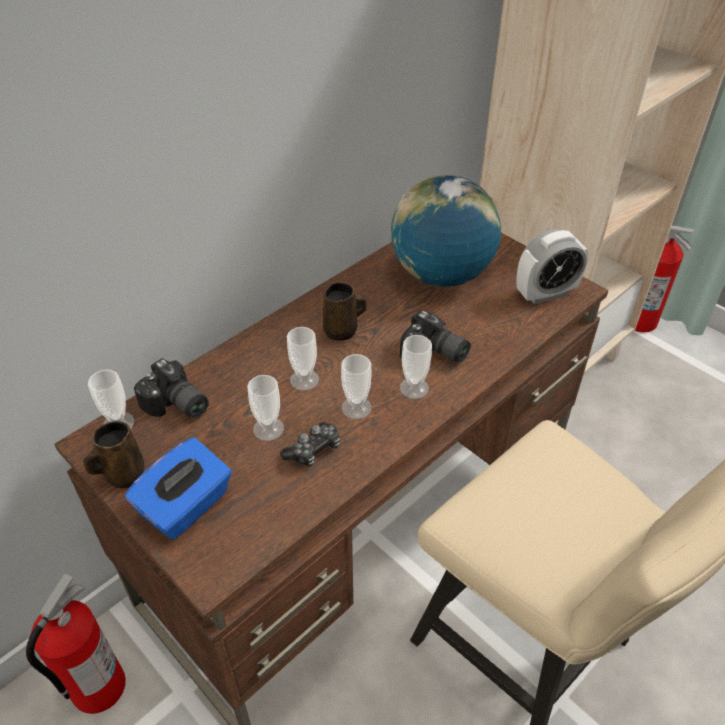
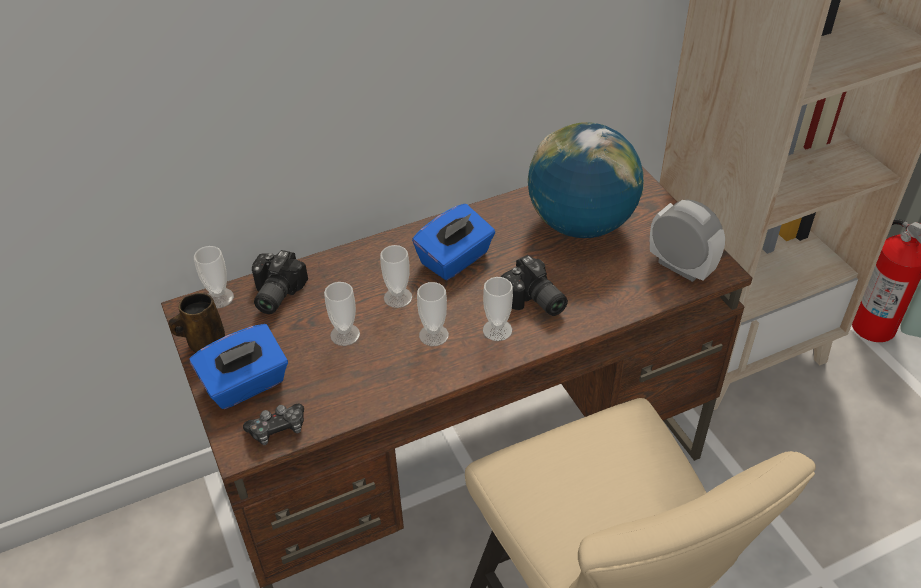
camera: 20 degrees right, 0 degrees up
(97, 687) = (170, 542): fire extinguisher -> none
(176, 406) = (273, 294): camera -> camera turned 45 degrees clockwise
(313, 450) = (376, 364): game controller -> game controller (278, 429)
(342, 331) = (455, 259): brown mug -> blue tissue box
(545, 294) = (680, 267): alarm clock -> alarm clock turned 135 degrees counterclockwise

